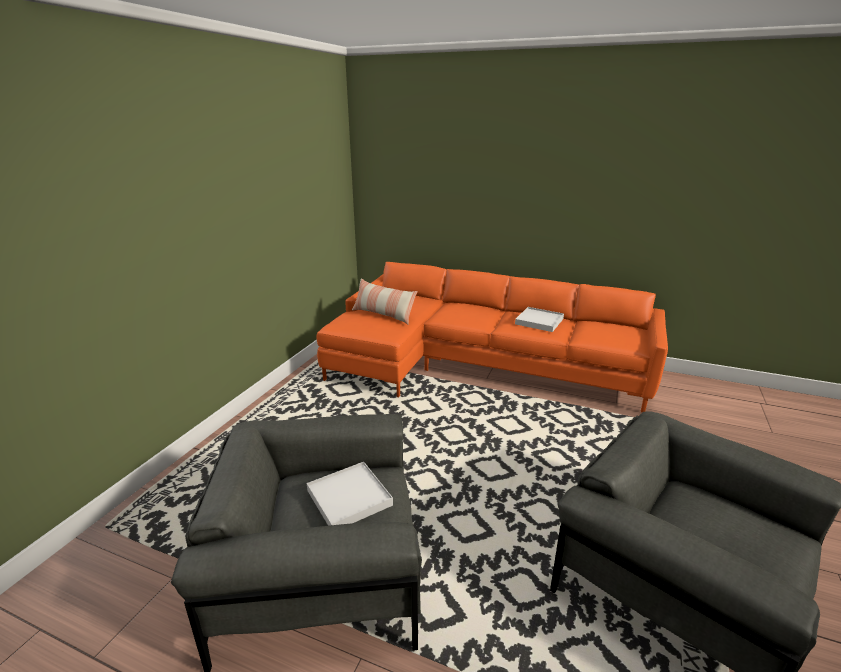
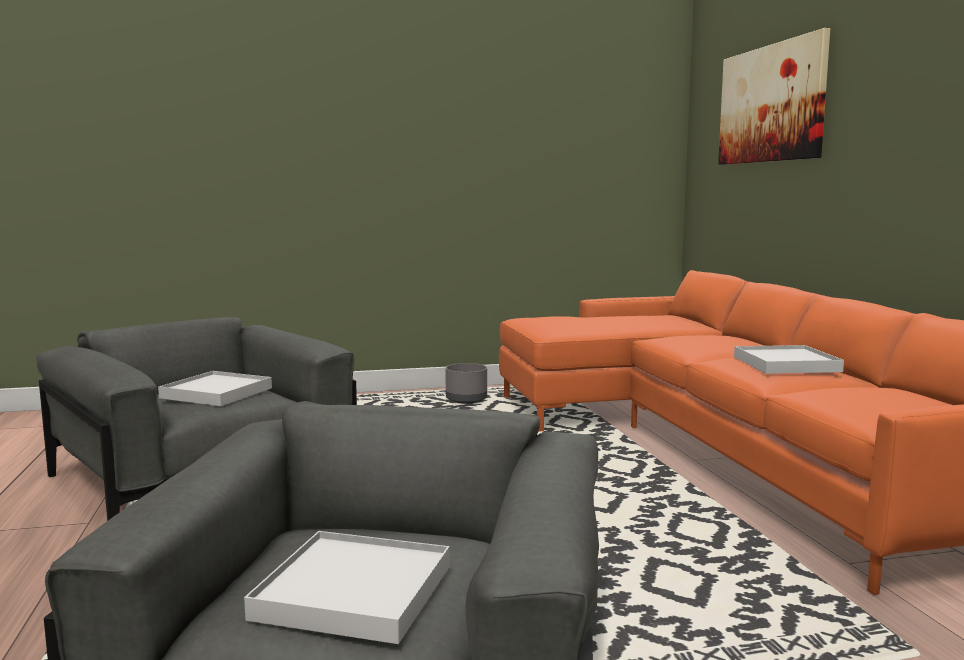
camera: 55 degrees right, 15 degrees down
(309, 394) = (467, 400): none -> grey planter
(383, 314) = (594, 320): pillow -> none
(443, 163) = (771, 104): none -> picture
(756, 541) = (355, 592): none -> white tray

